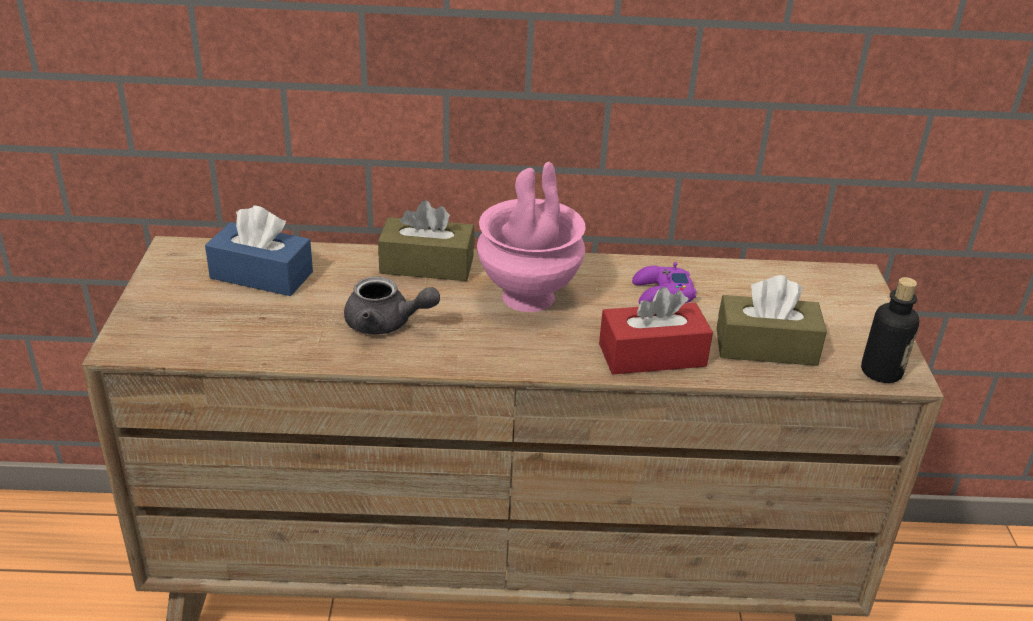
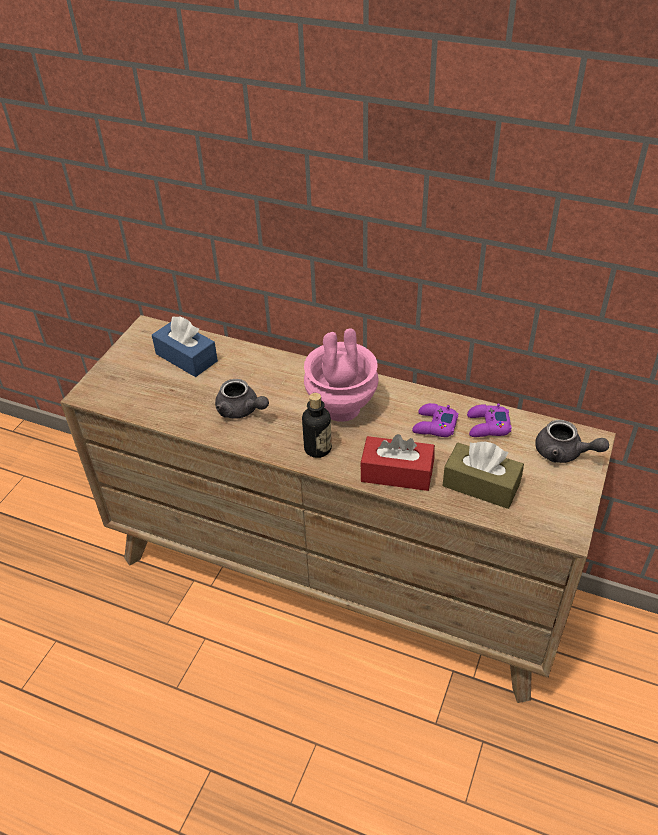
camera: 25 degrees right, 10 degrees up
(427, 265) = (290, 369): brown tissue box -> none
(727, 283) = (487, 426): none -> purple game controller
(837, 295) = (564, 453): none -> grey teapot
(881, 372) = (552, 525): bottle -> bottle (317, 448)

